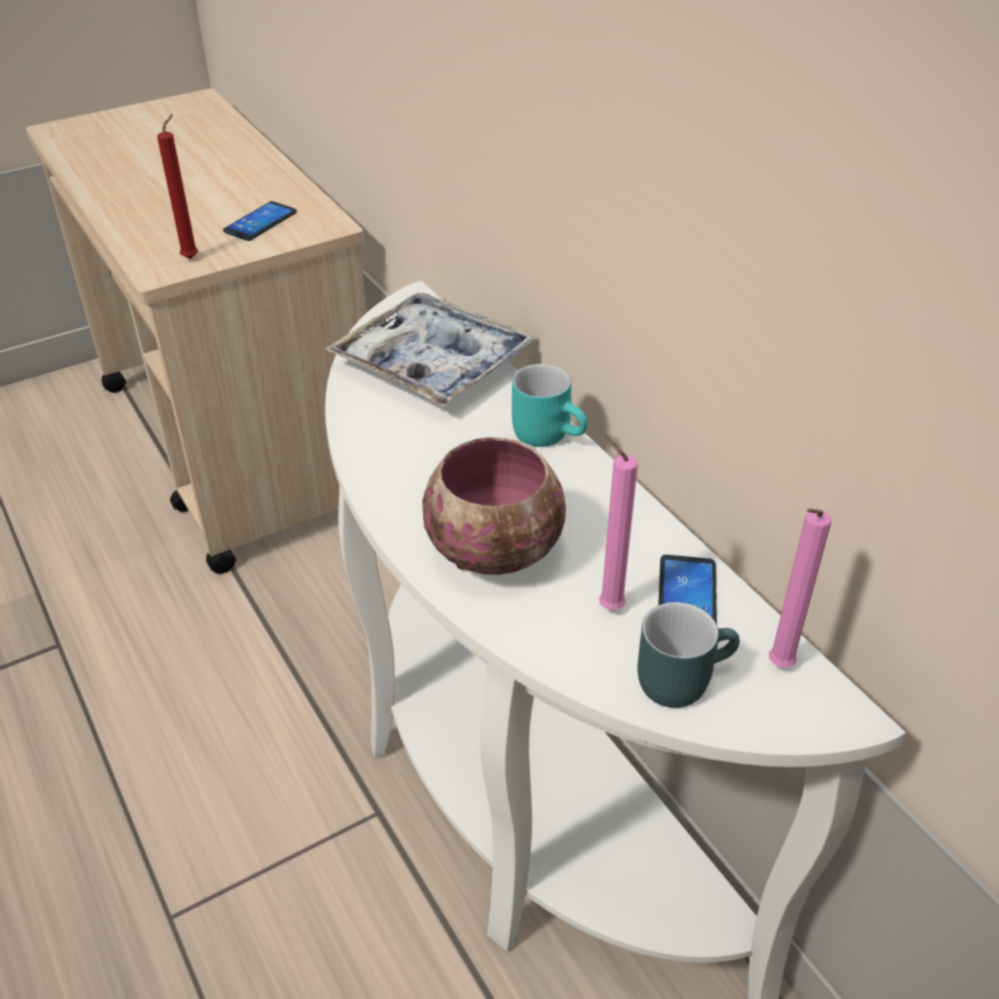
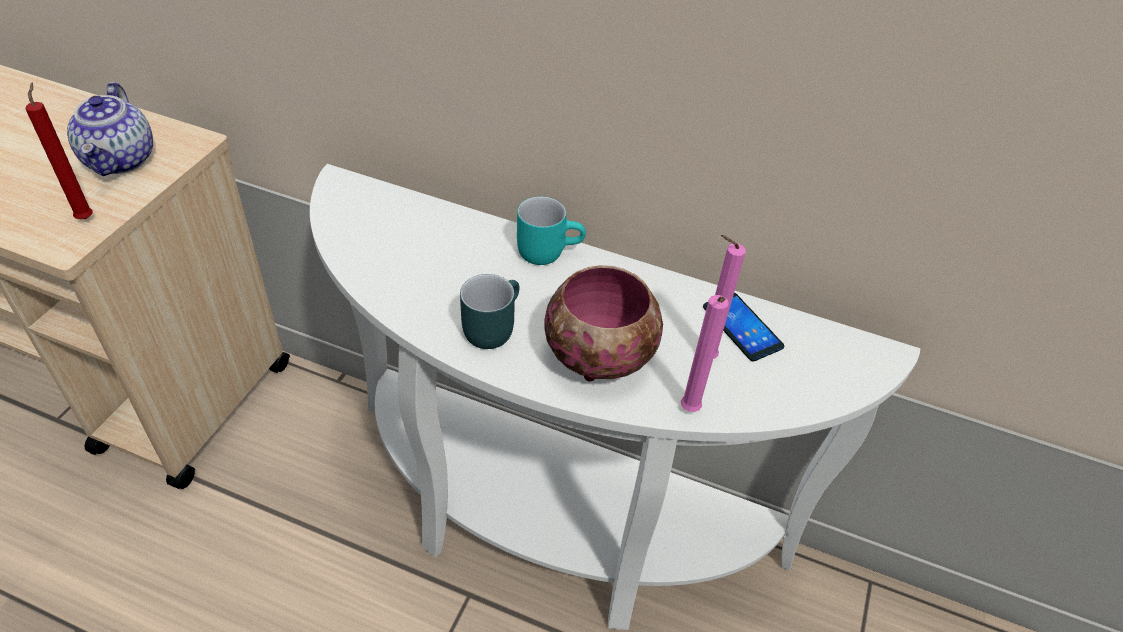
camera: 40 degrees left, 5 degrees up
(260, 222) = (121, 160): phone -> teapot
(432, 363) = (408, 230): tray -> none
(680, 676) = (787, 381): turquoise mug -> turquoise mug (490, 326)
(777, 667) = (828, 345): pink candle -> pink candle (689, 412)

